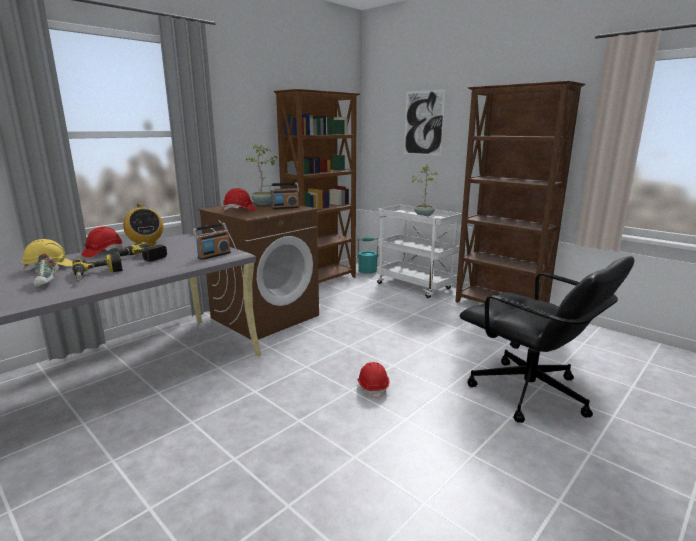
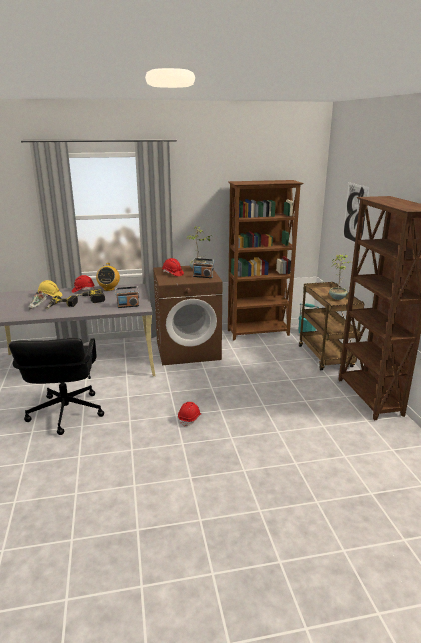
camera: 35 degrees right, 5 degrees up
(416, 286) = (326, 357): white cart -> brown cart
(529, 393) = (281, 463): black office chair -> black office chair (65, 413)

